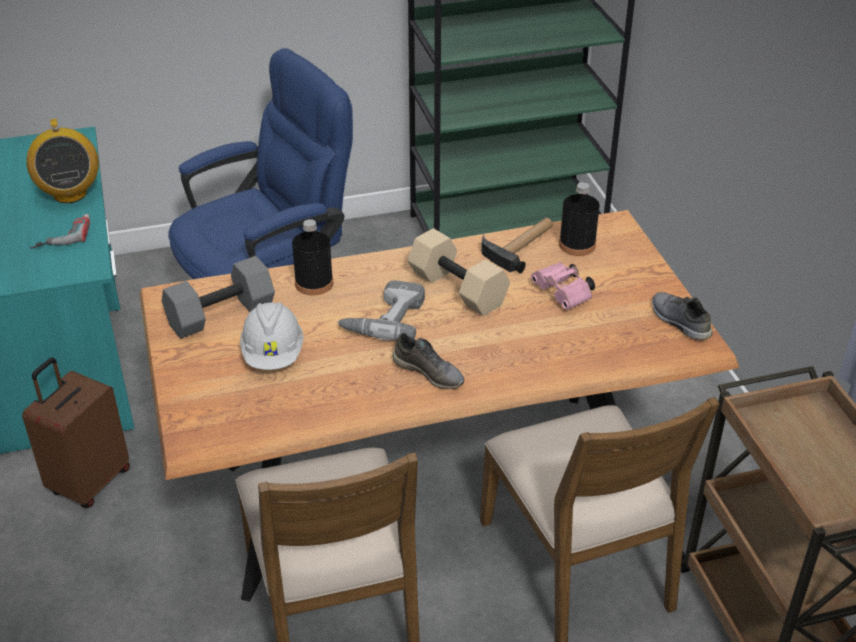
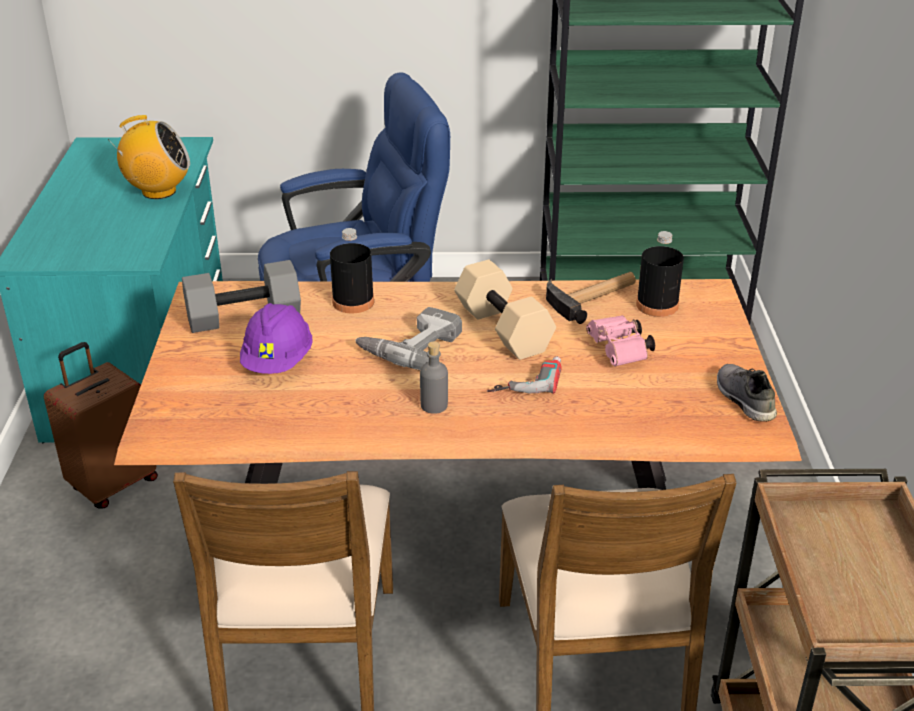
camera: 15 degrees right, 5 degrees down
(62, 235) = (132, 226): power drill -> power drill (525, 380)
(69, 194) = (158, 191): radio -> radio turned 90 degrees counterclockwise
(273, 354) = (278, 362): white hard hat -> purple hard hat
(429, 372) = (434, 405): grey shoe -> grey bottle

